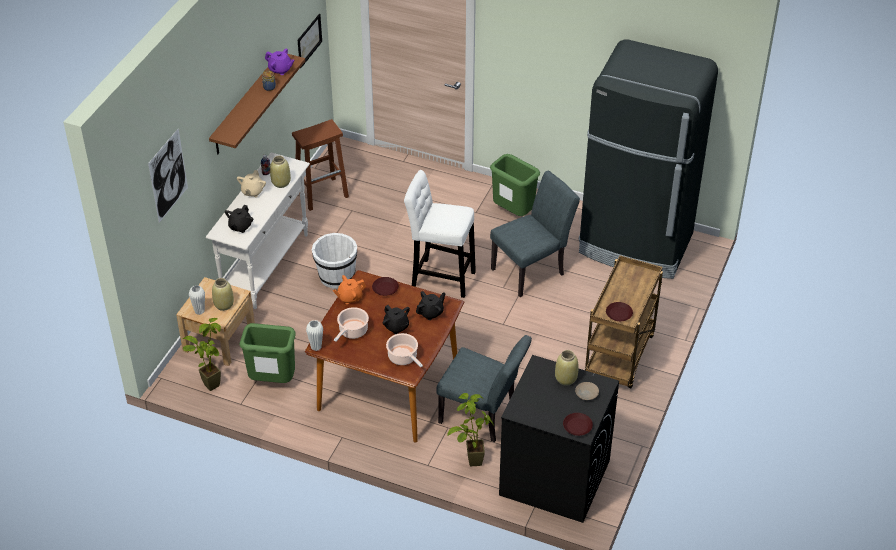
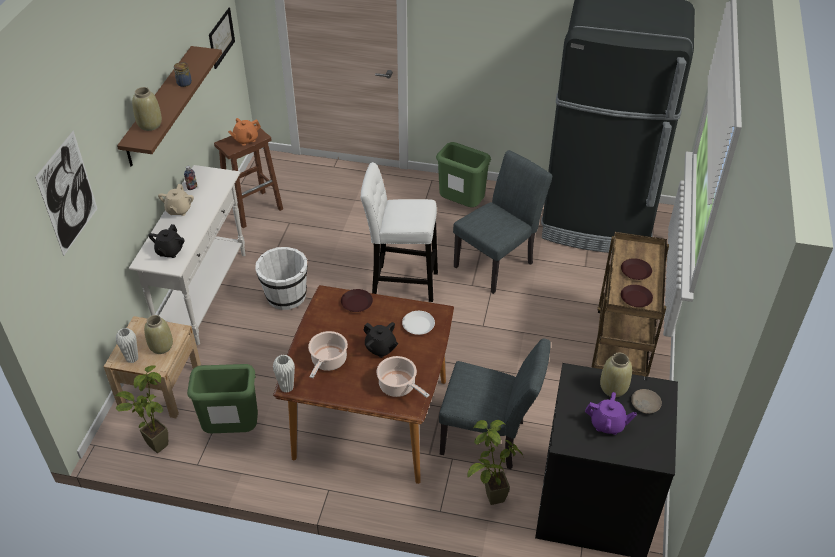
camera: 10 degrees left, 0 degrees up
(280, 70) = (194, 64): purple teapot -> purple teapot (607, 424)
(281, 182) = (211, 196): beige vase -> beige vase (150, 125)
(349, 297) = (316, 319): orange teapot -> orange teapot (245, 139)
(431, 313) = (418, 325): black teapot -> white plate
(577, 426) = (649, 450): brown plate -> brown plate (635, 271)

